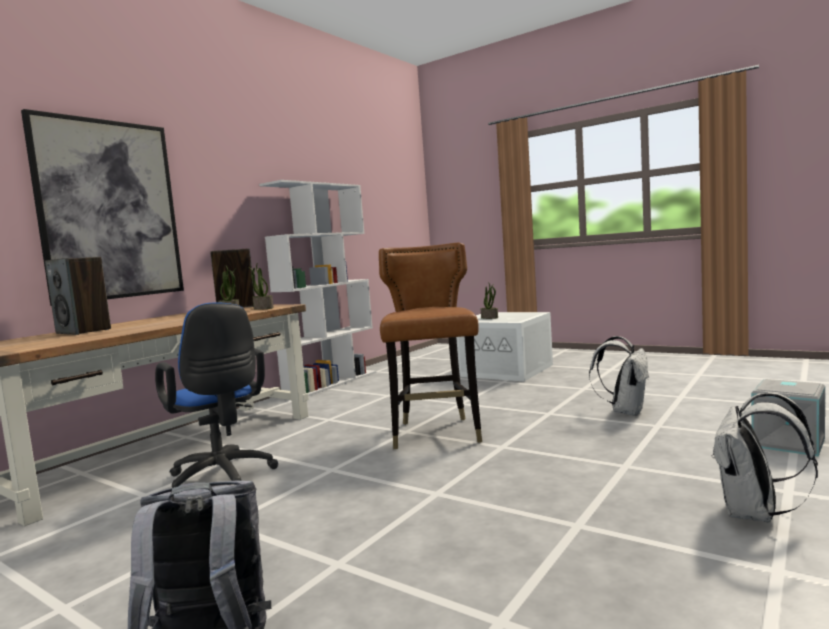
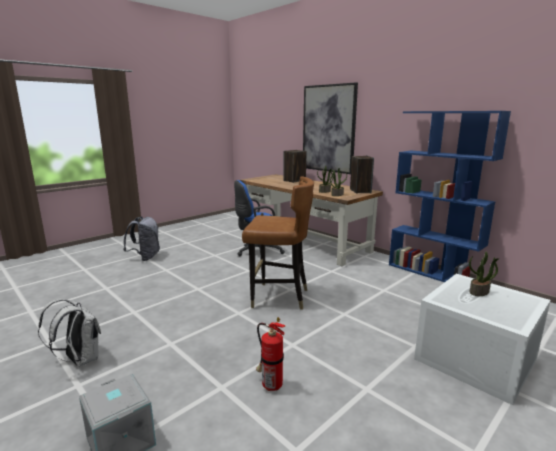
camera: 100 degrees right, 10 degrees up
(331, 383) = (433, 273): white bookcase -> blue bookcase
(625, 411) = (270, 385): white backpack -> fire extinguisher

